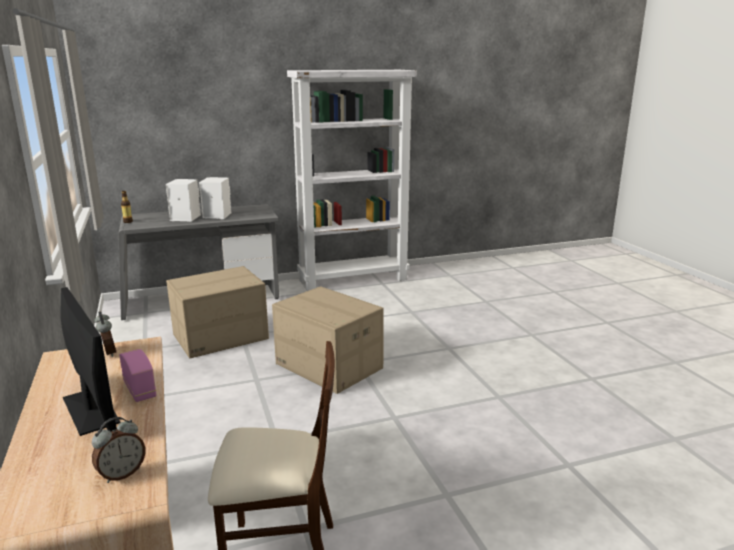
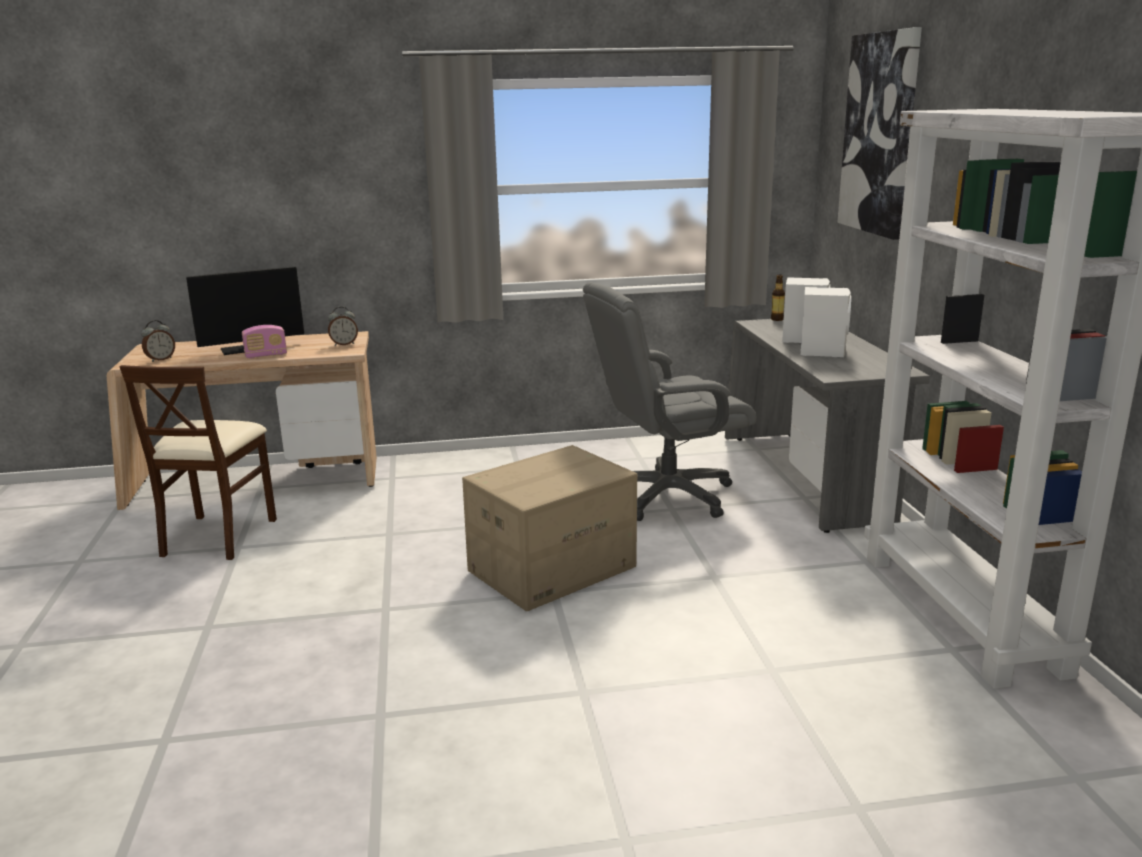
camera: 100 degrees right, 0 degrees up
(122, 474) = (160, 359): alarm clock -> alarm clock turned 105 degrees counterclockwise
(169, 88) = (879, 134): none -> picture
(220, 337) = (667, 496): cardboard box -> grey office chair

